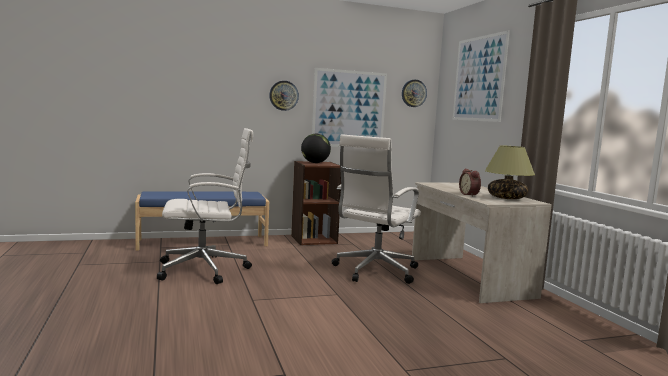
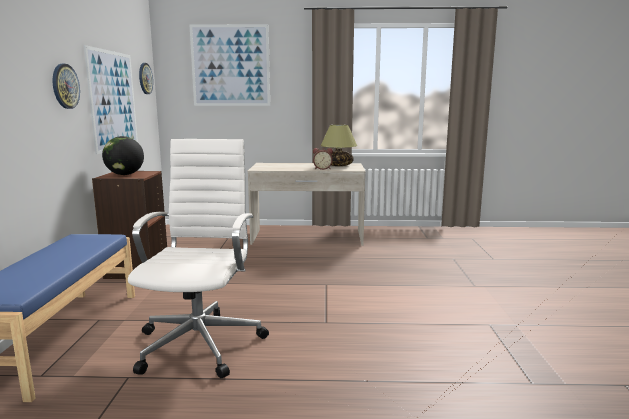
camera: 70 degrees left, 5 degrees up
(374, 271) = (272, 262): white office chair -> none

